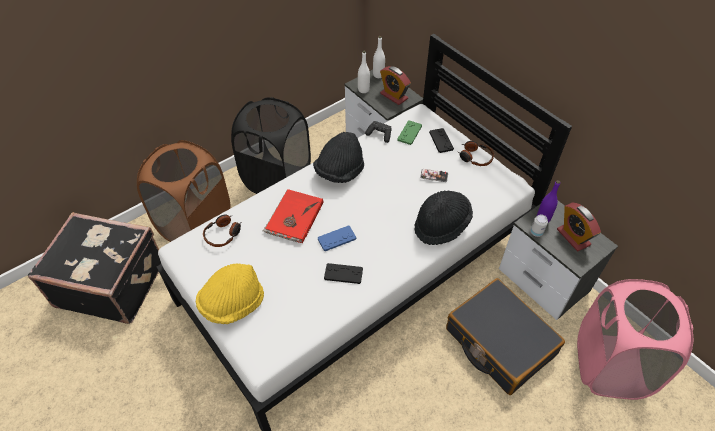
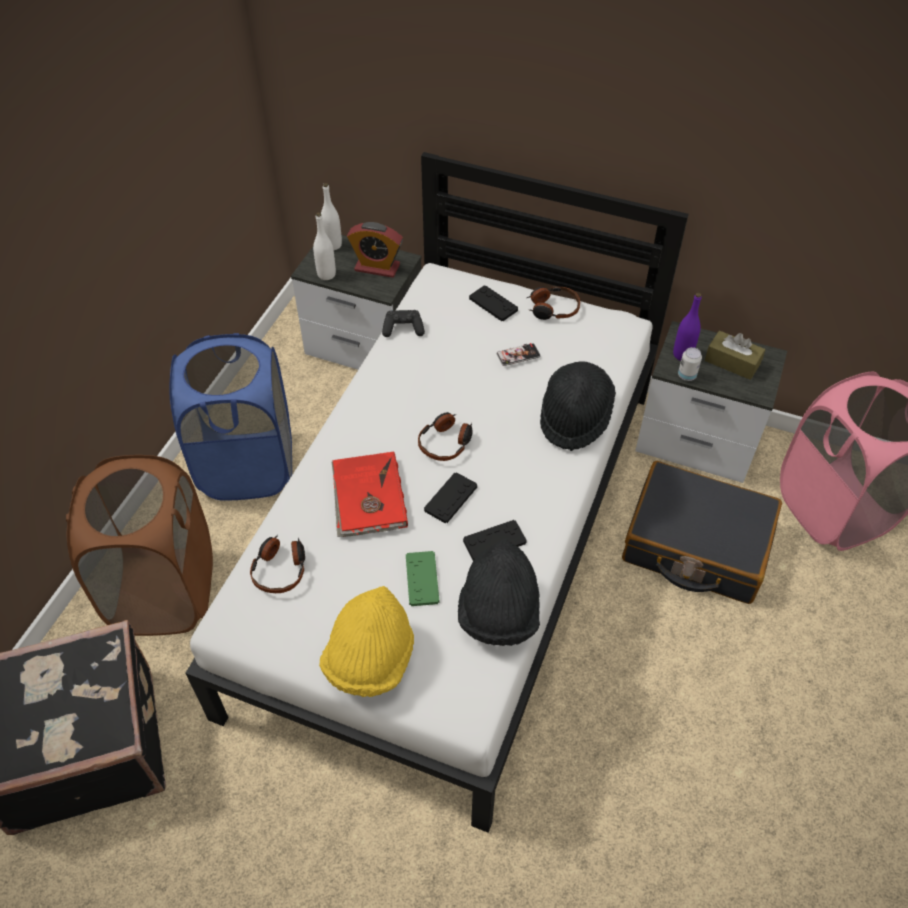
camera: 30 degrees left, 0 degrees up
(277, 180) = (248, 466): black laundry basket -> blue laundry basket
(337, 239) = (450, 498): blue game controller -> black game controller
(339, 172) = (385, 404): black hat -> black hat (499, 613)
(357, 207) = (446, 442): none -> headphones
(409, 133) = (443, 310): green game controller -> green game controller (422, 579)
(573, 237) = (732, 362): alarm clock -> brown tissue box

